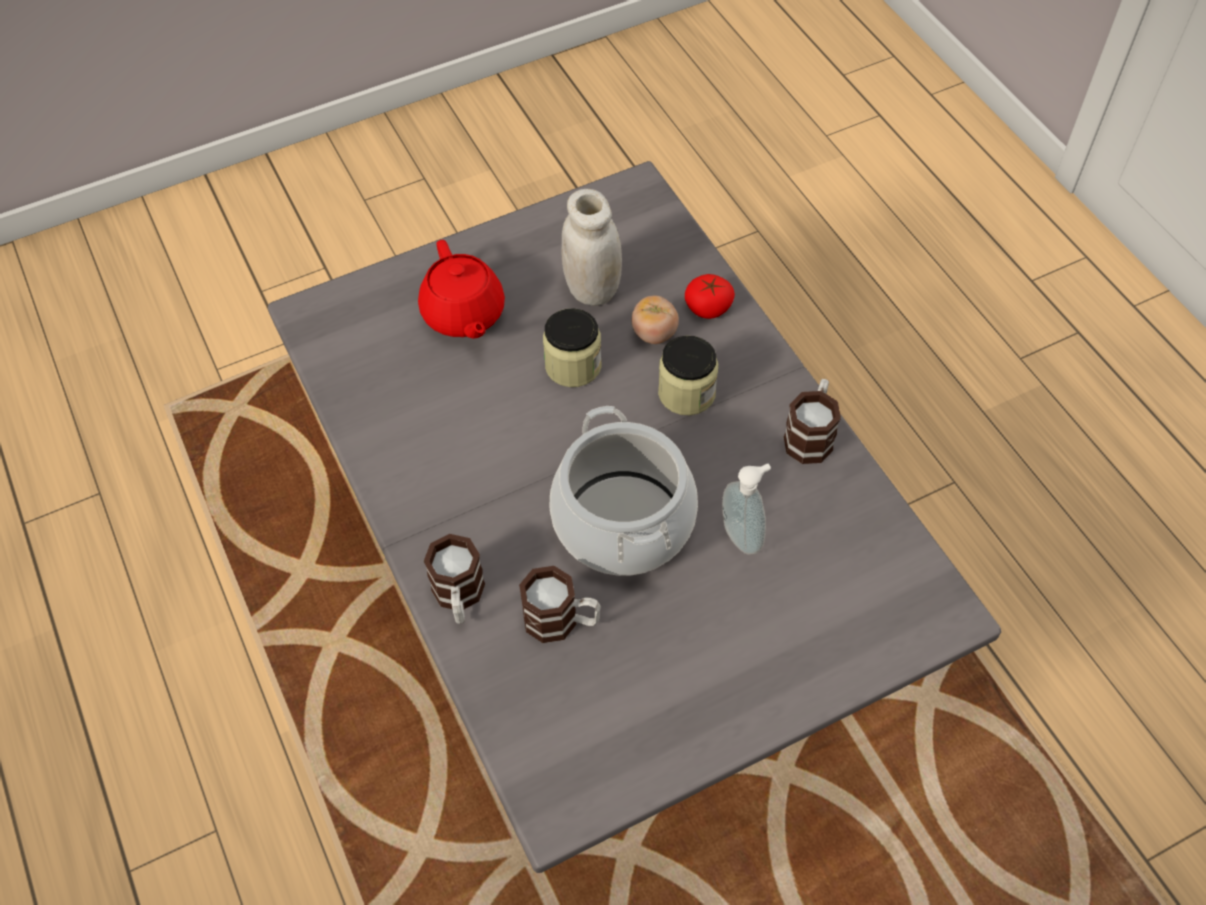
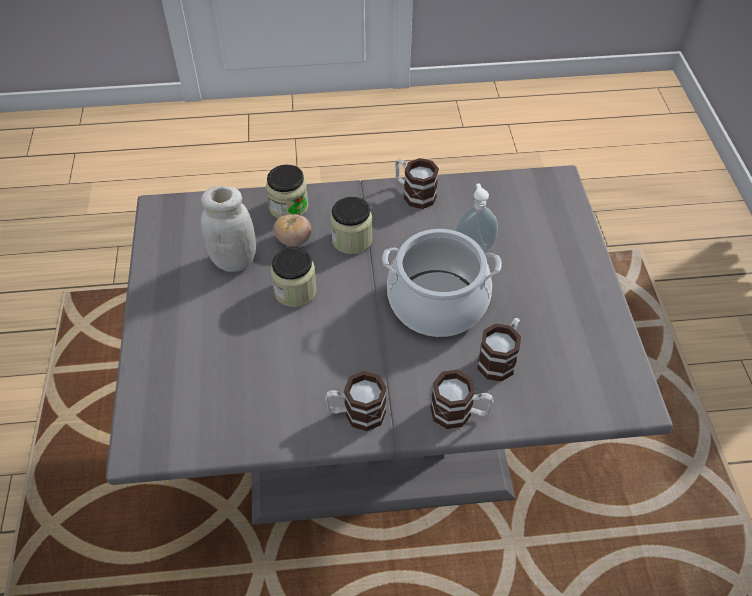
camera: 70 degrees left, 5 degrees down
(419, 489) = (356, 413): none -> mug
(463, 314) = (209, 341): red teapot -> none
(708, 307) = (288, 207): tomato -> jar

